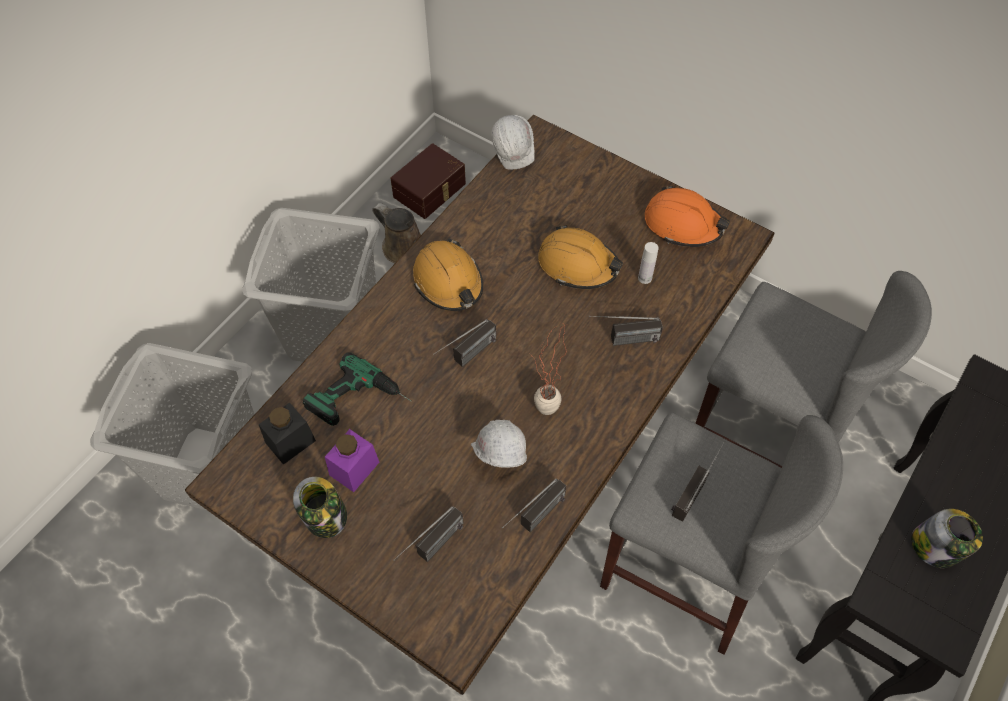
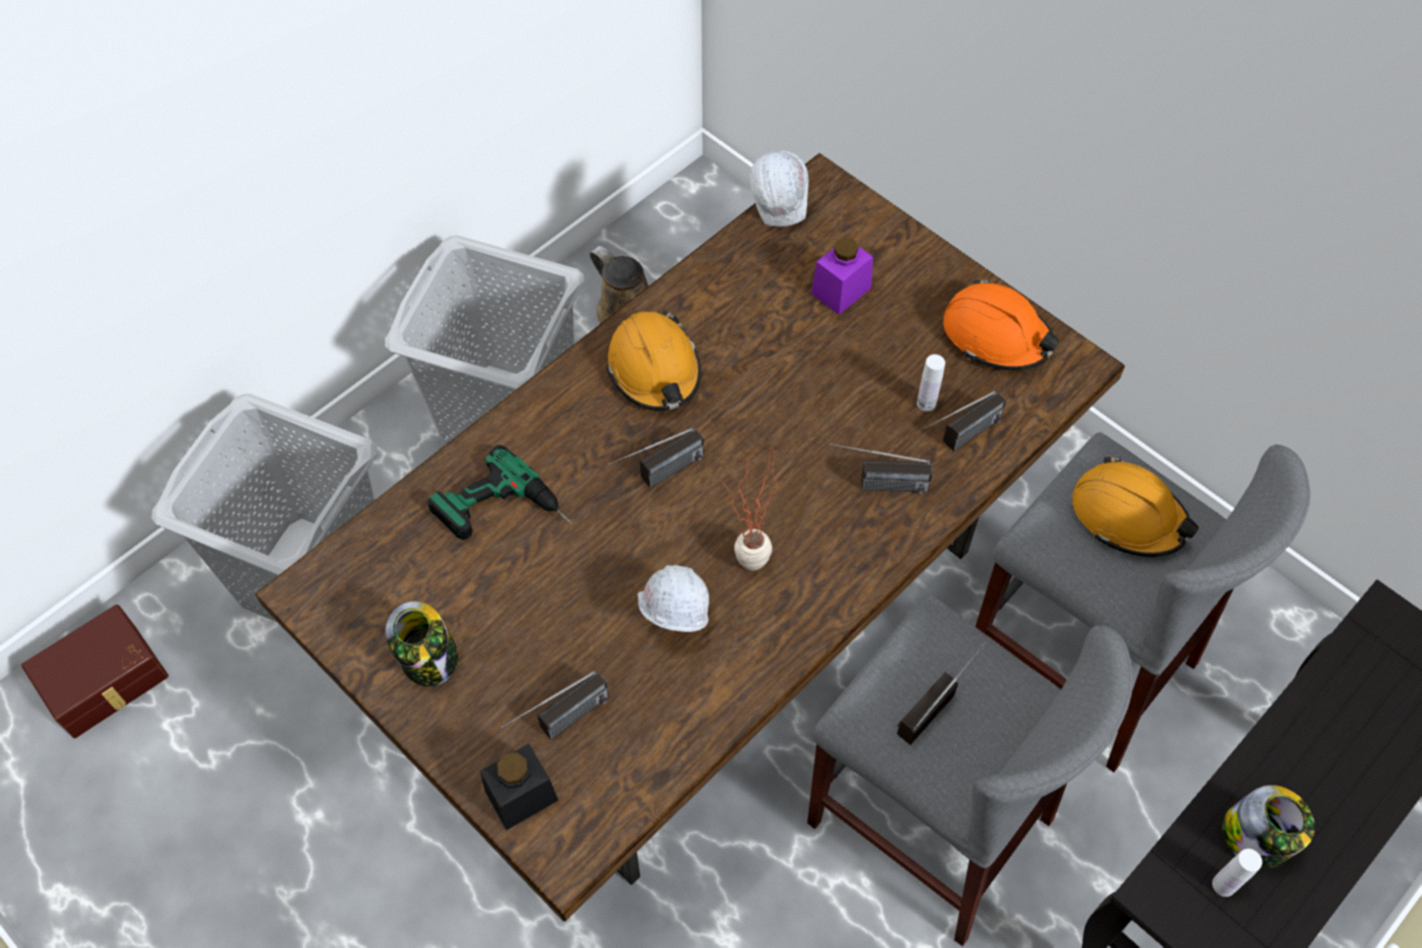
camera: 10 degrees right, 0 degrees up
(290, 442) = (403, 552): black jar -> black jar (521, 796)
(354, 468) = (479, 601): purple jar -> purple jar (841, 291)
(431, 191) = (679, 238): brown storage box -> brown storage box (106, 682)
(534, 521) = (704, 709): radio -> radio (960, 440)
(578, 265) = (837, 371): orange hard hat -> orange hard hat (1128, 516)
(921, 584) = (1223, 885): none -> white bottle

